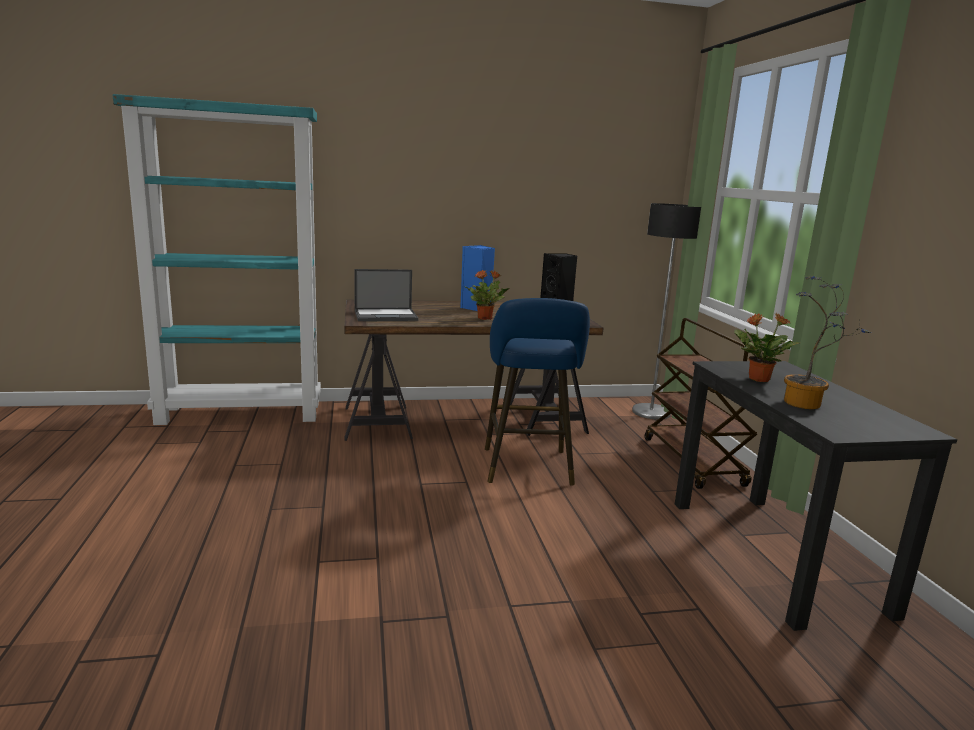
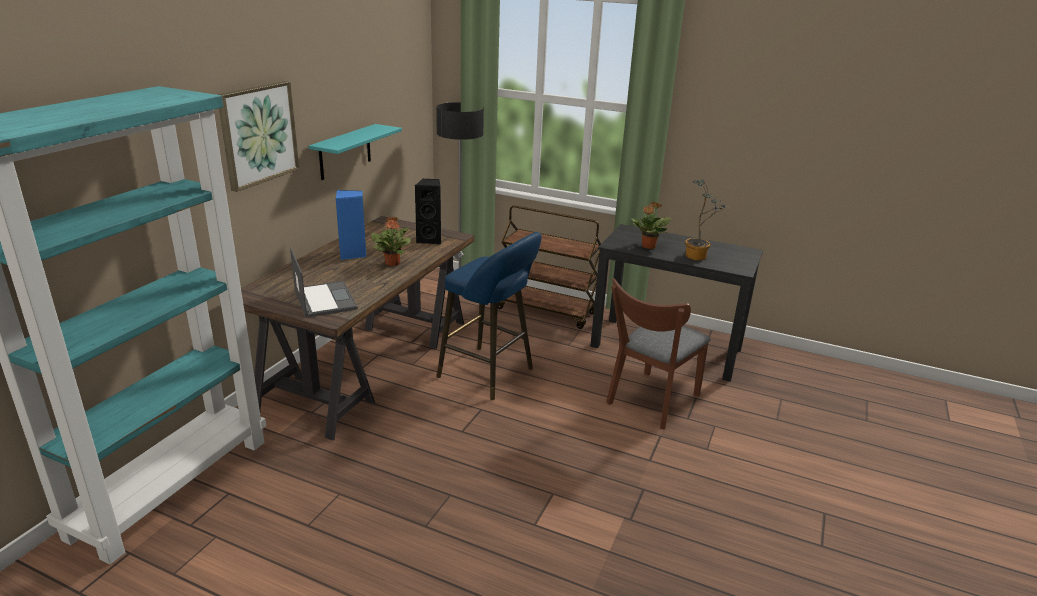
camera: 55 degrees left, 10 degrees up
(386, 315) = (324, 299): laptop -> laptop turned 45 degrees counterclockwise
(415, 177) = (258, 134): none -> picture
(524, 223) = (345, 152): none -> turquoise shelf
(629, 574) = (650, 402): none -> brown chair

